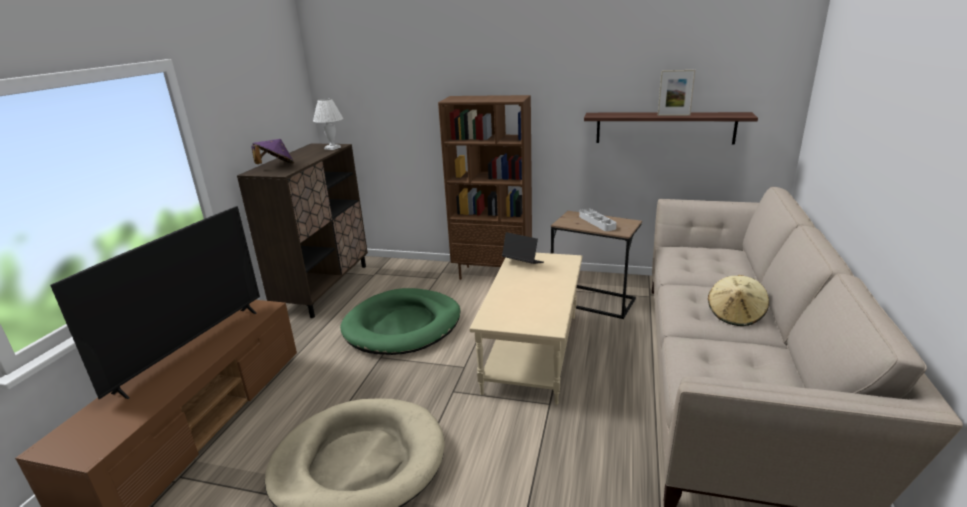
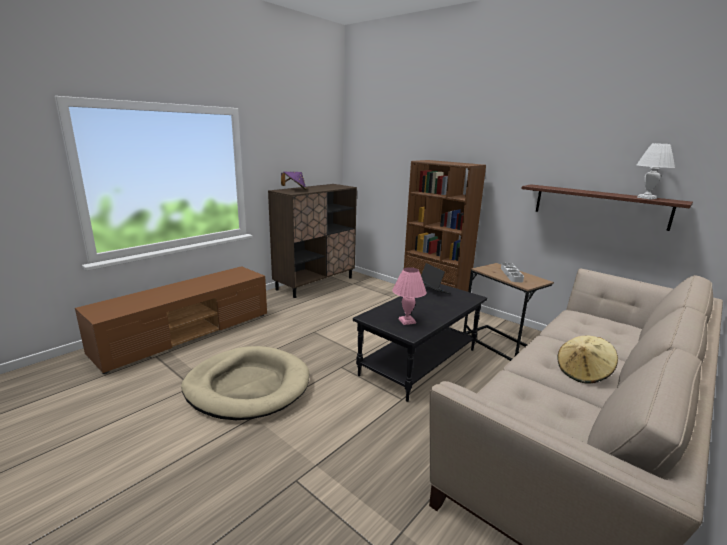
camera: 25 degrees right, 5 degrees down
(192, 349) = (195, 284): television -> none
(333, 148) = (342, 187): white table lamp -> white table lamp (647, 198)
(403, 325) = (344, 318): green dog bed -> none
(533, 312) = (407, 321): none -> pink table lamp
(533, 353) = (419, 362): beige coffee table -> black coffee table
(673, 115) = (605, 194): picture frame -> none

